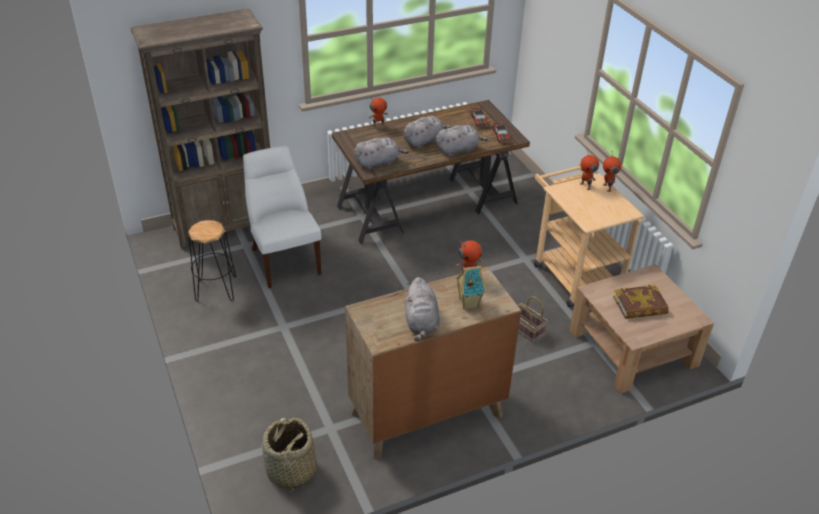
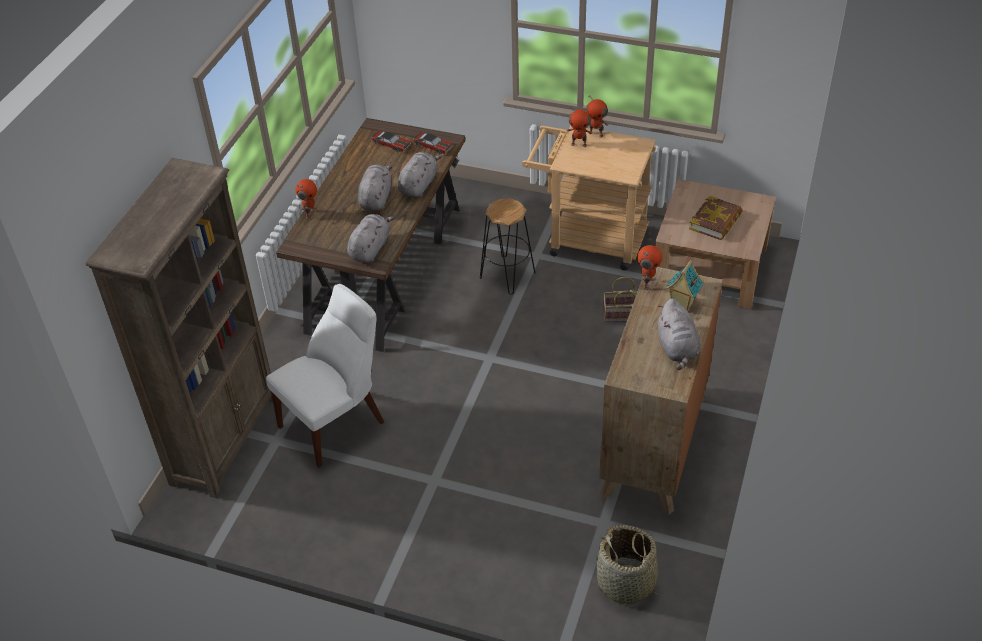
camera: 45 degrees left, 5 degrees up
(215, 289) = (316, 503): black stool -> black stool (507, 275)
(284, 259) = (336, 422): white chair -> white chair turned 120 degrees clockwise
(421, 323) = (677, 348): grey plush toy -> grey plush toy turned 45 degrees clockwise

